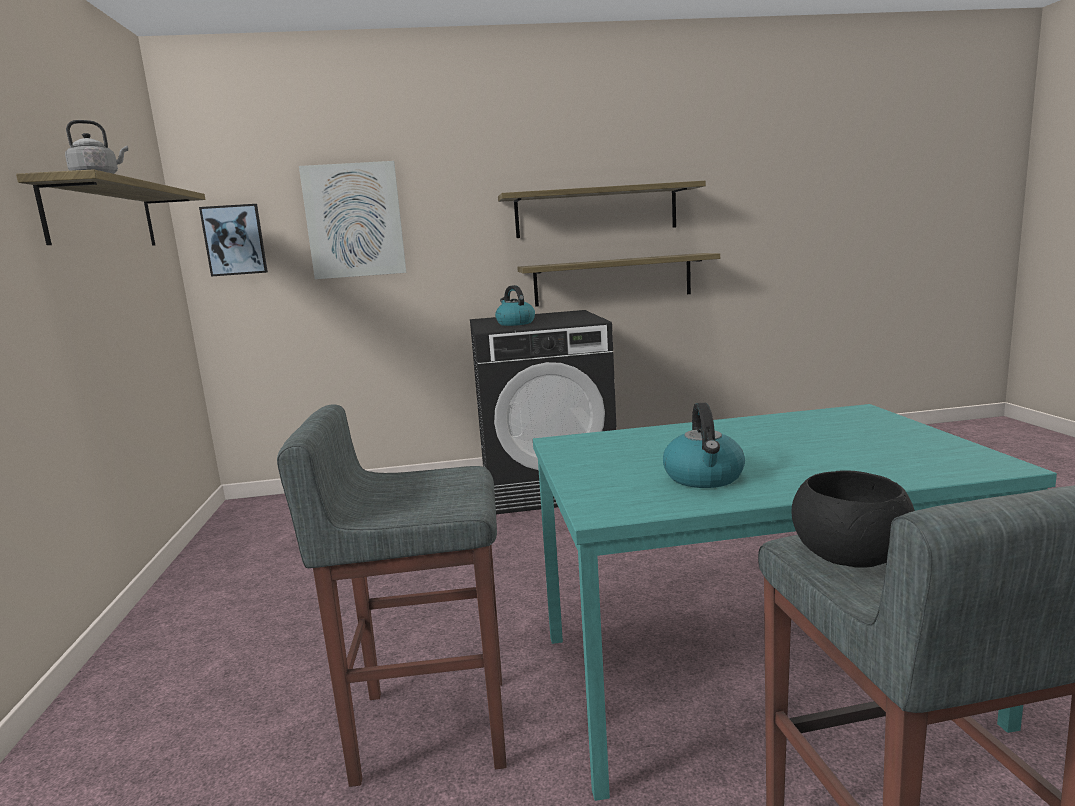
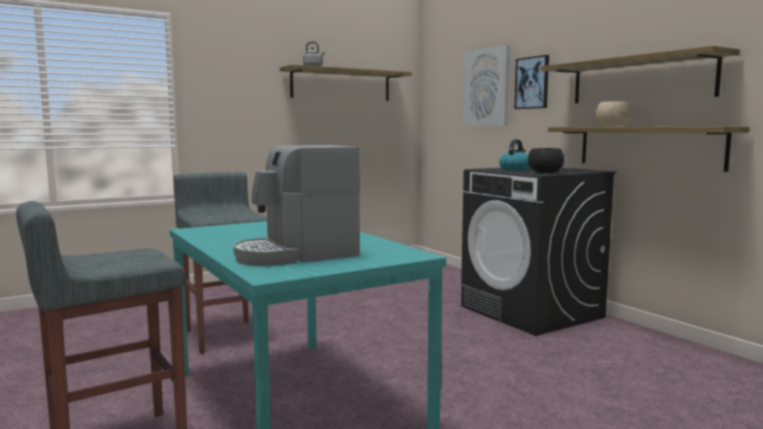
camera: 65 degrees right, 5 degrees down
(234, 240) = (436, 99): picture -> picture (532, 83)
(590, 261) = (613, 126): none -> beige bowl
(704, 478) = (240, 237): kettle -> none
(849, 556) = (126, 254): black bowl -> black bowl (545, 173)
(864, 452) = (296, 255): none -> coffee machine

